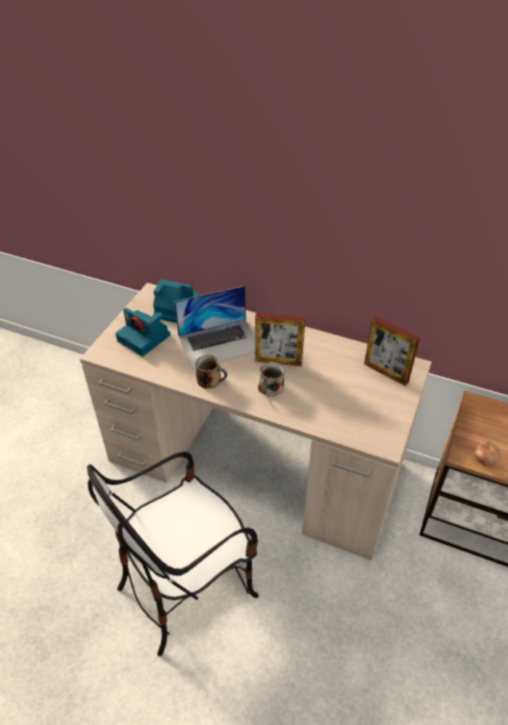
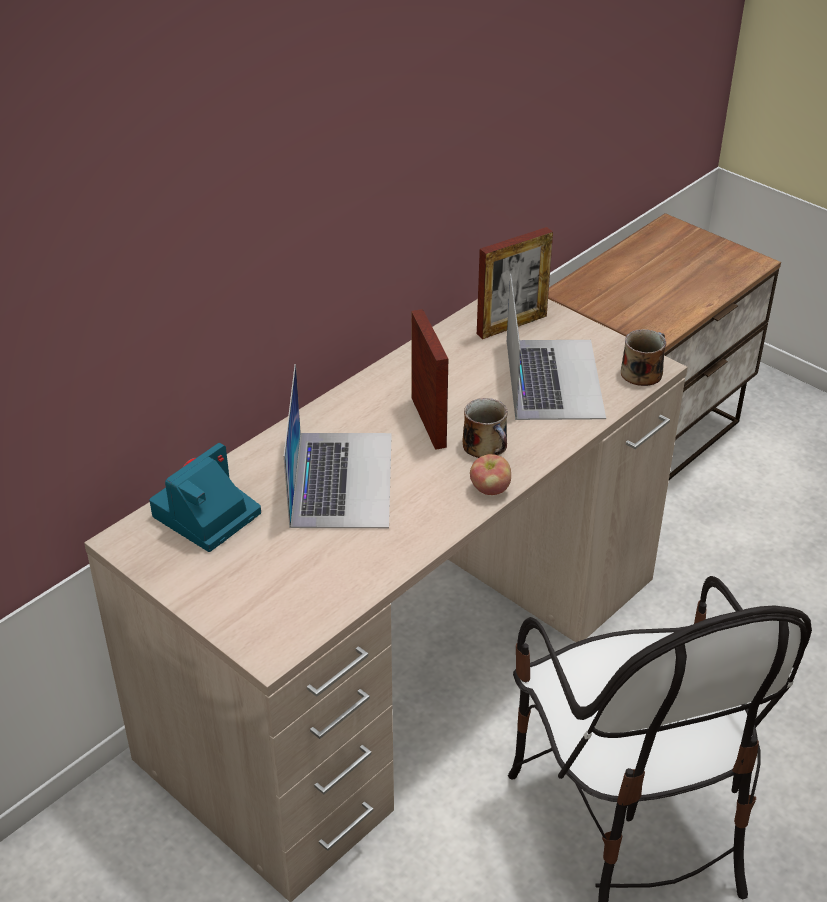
camera: 70 degrees left, 5 degrees down
(145, 338) = (266, 575): camera -> none
(210, 379) = (431, 510): mug -> mug (642, 371)
(278, 361) = (428, 422): picture frame -> picture frame turned 45 degrees counterclockwise
(346, 402) = (553, 378): none -> laptop
(484, 460) = (669, 320): apple -> apple (490, 489)

